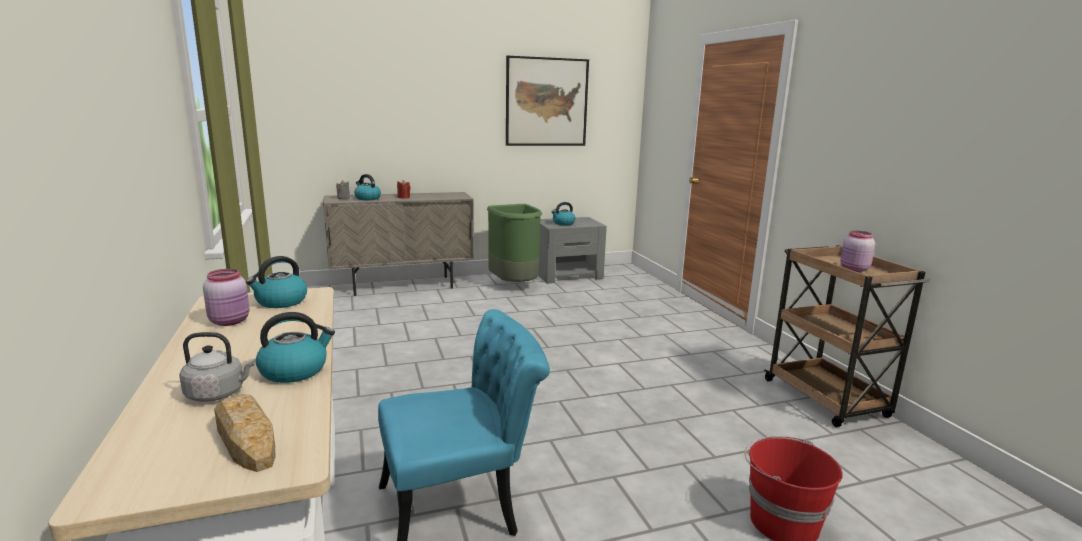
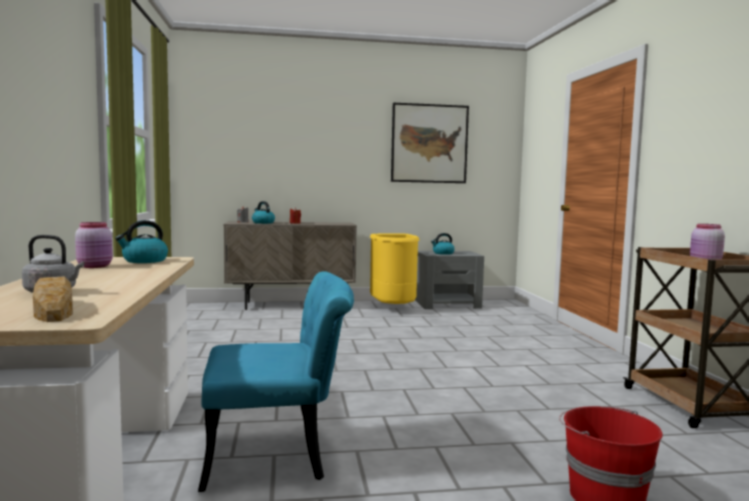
camera: 10 degrees right, 10 degrees down
(295, 370) = (124, 286): kettle -> none
(515, 285) = (394, 309): green trash can -> yellow trash can

